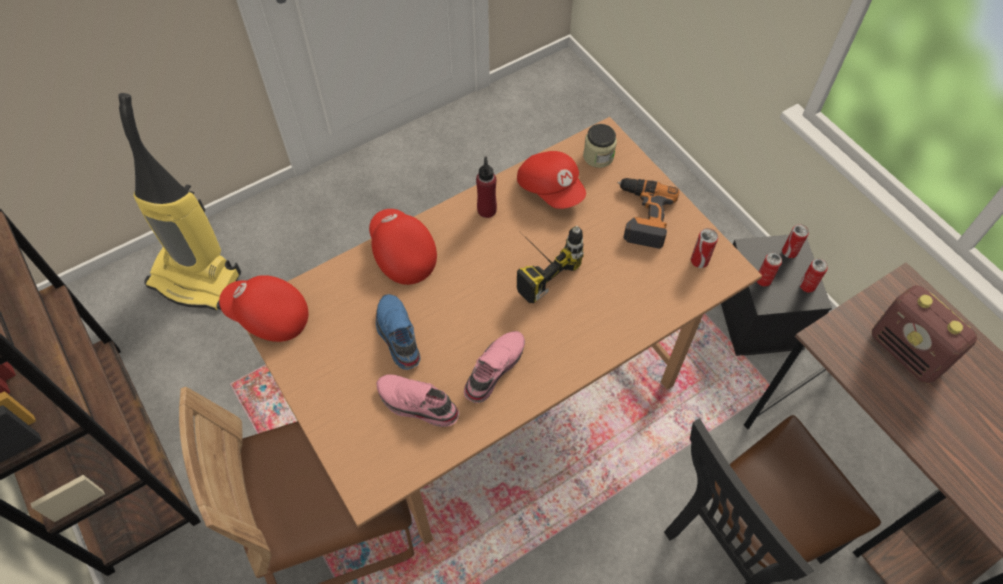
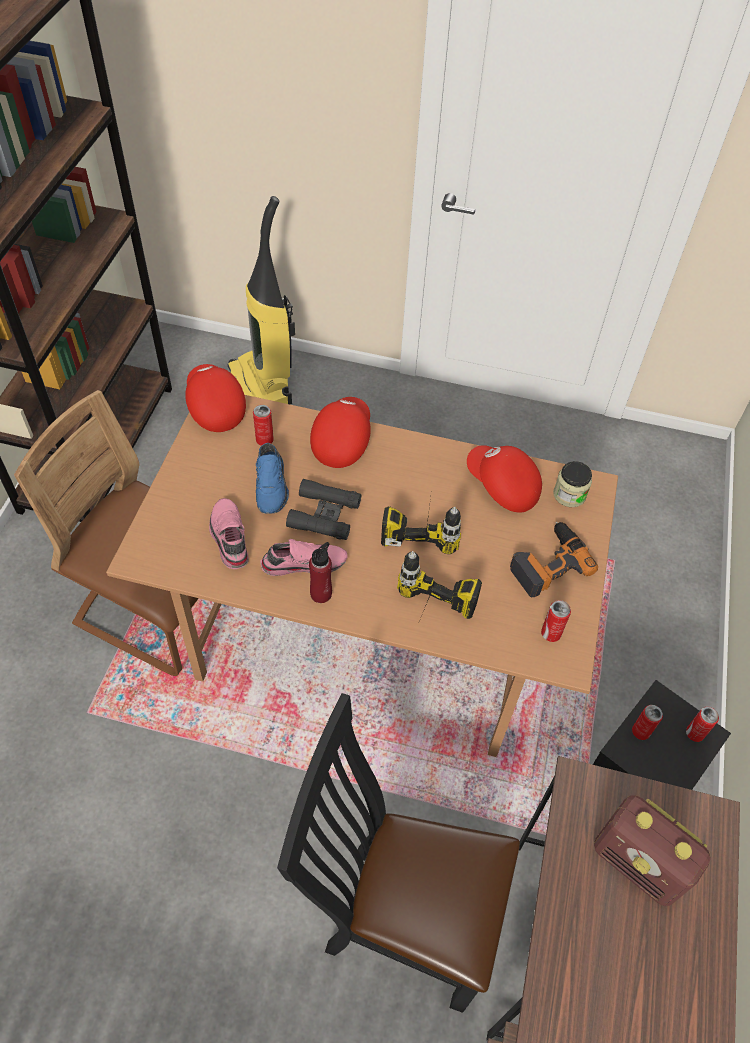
camera: 45 degrees right, 5 degrees down
(397, 335) = (272, 486): blue shoe -> blue shoe turned 150 degrees clockwise
(462, 320) = (324, 515): none -> black binoculars
(487, 210) = (435, 461): red bottle -> red bottle (321, 593)
(551, 188) = (502, 486): red cap -> red cap turned 120 degrees clockwise
(623, 329) = (426, 623): none -> power drill
(807, 286) = (676, 773): can -> can (264, 440)
(907, 353) = (638, 864): radio -> radio turned 60 degrees counterclockwise

